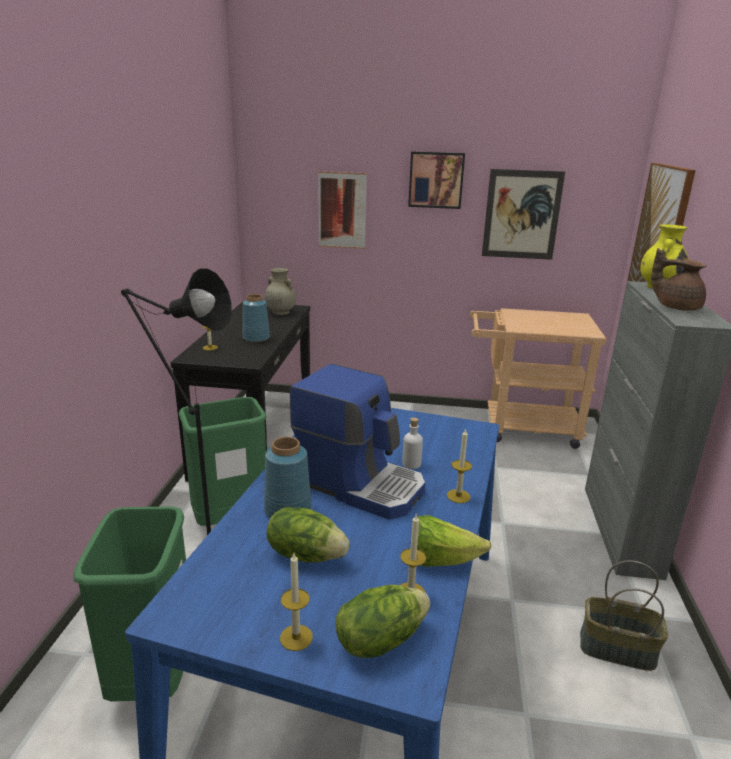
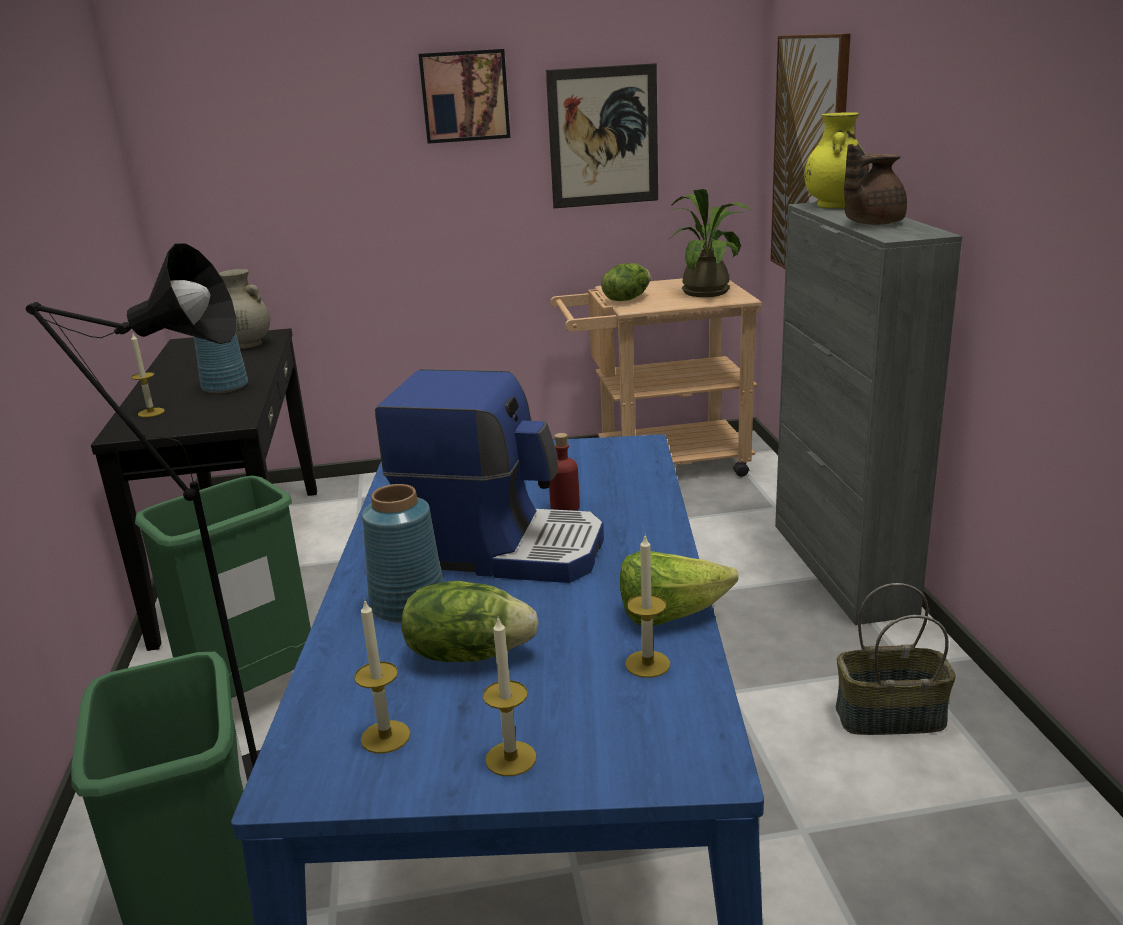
camera: 15 degrees left, 0 degrees up
(342, 210) = (318, 163): picture -> none
(380, 639) = (634, 729): lettuce -> lettuce (626, 299)
(411, 464) = (565, 507): white bottle -> red bottle
(458, 496) = (653, 533): candle -> candle (385, 737)
(574, 324) = (709, 291): none -> potted plant
(676, 307) = (871, 223): brown teapot -> brown teapot turned 45 degrees counterclockwise

